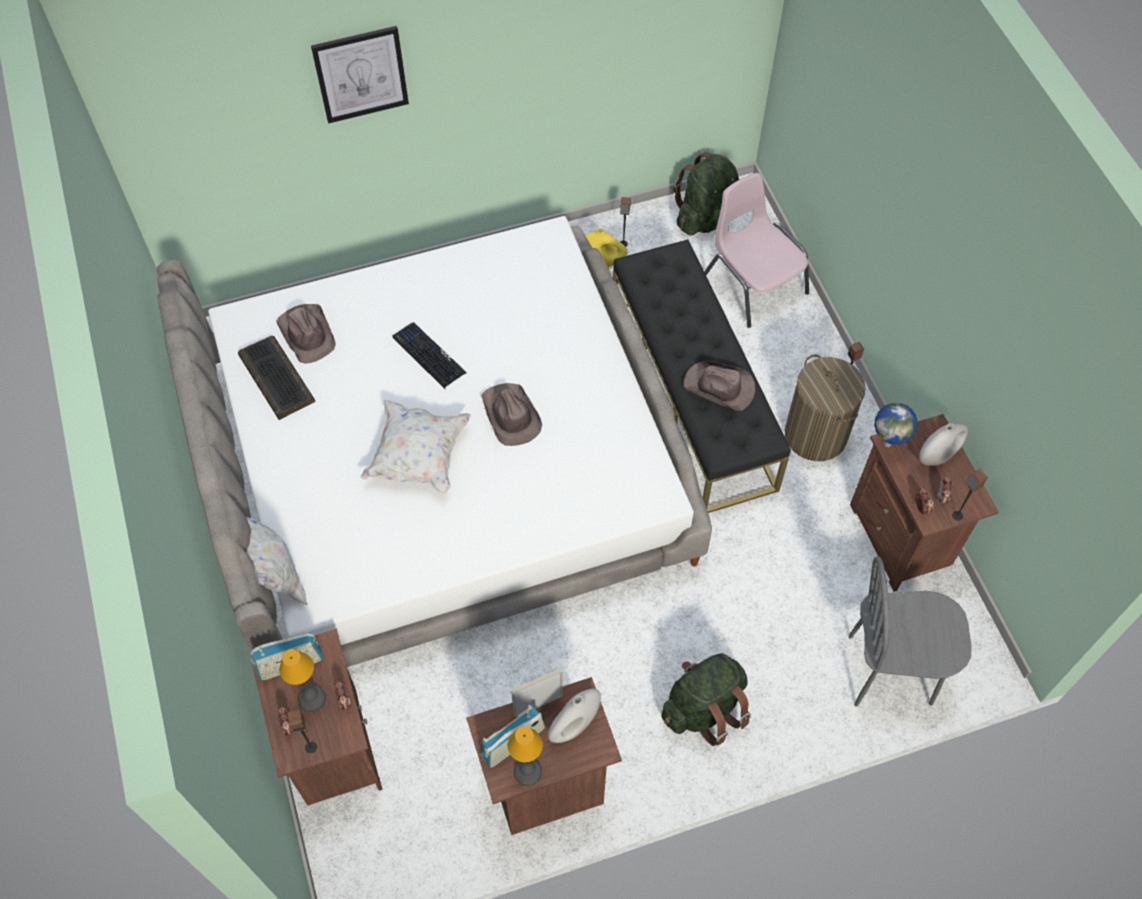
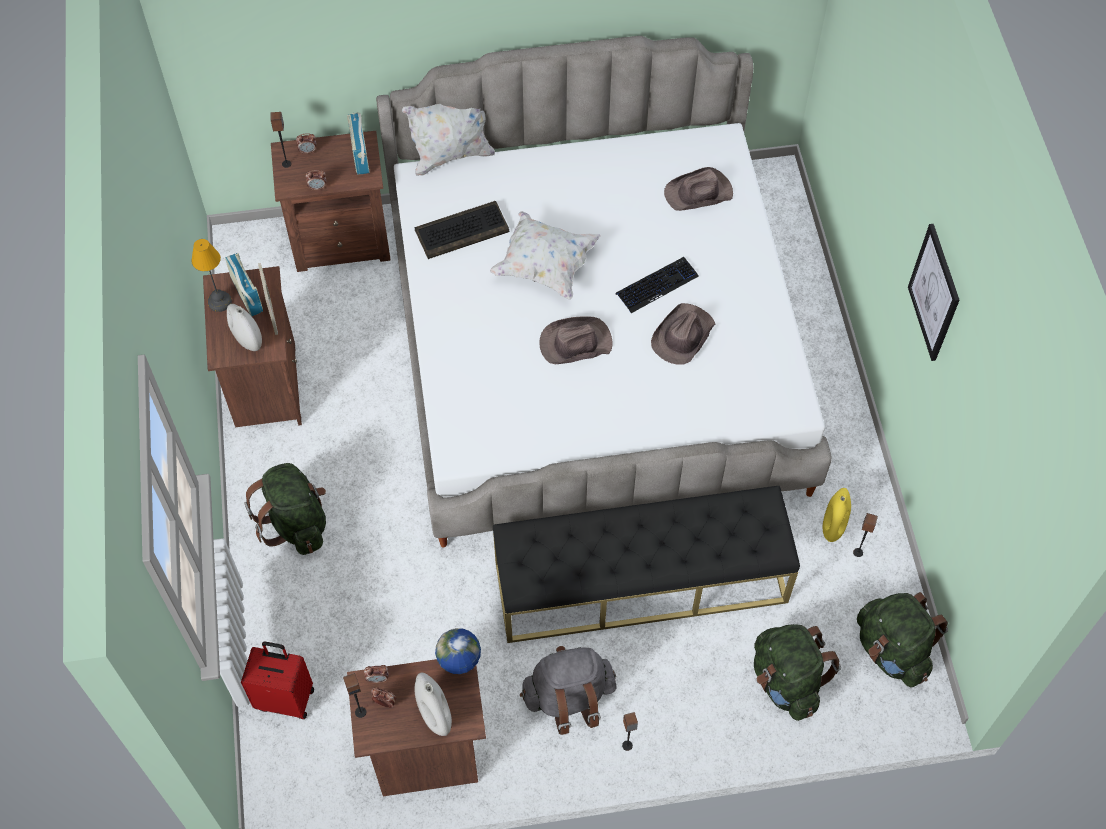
camera: 100 degrees right, 0 degrees up
(275, 378) = (652, 167): keyboard -> keyboard (462, 230)
(311, 699) = (326, 166): table lamp -> none
(361, 74) = (897, 154): picture -> picture (934, 293)
(719, 388) = (590, 552): brown hat -> brown hat (682, 336)
(753, 283) = (786, 682): pink chair -> green backpack
(815, 435) = (569, 698): laundry basket -> grey backpack
(889, 670) = (286, 698): grey chair -> red suitcase

